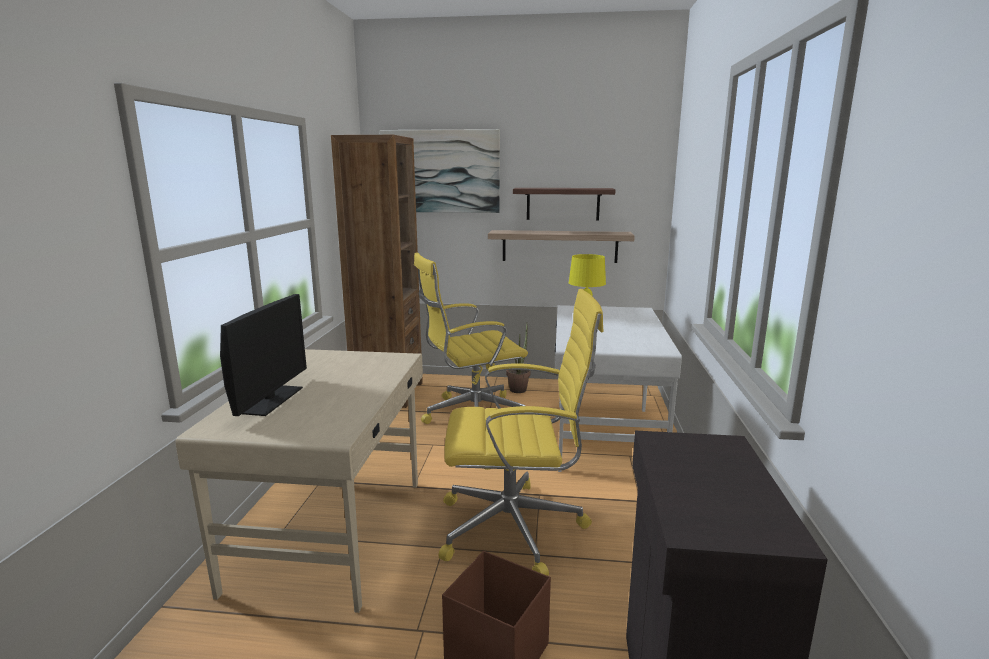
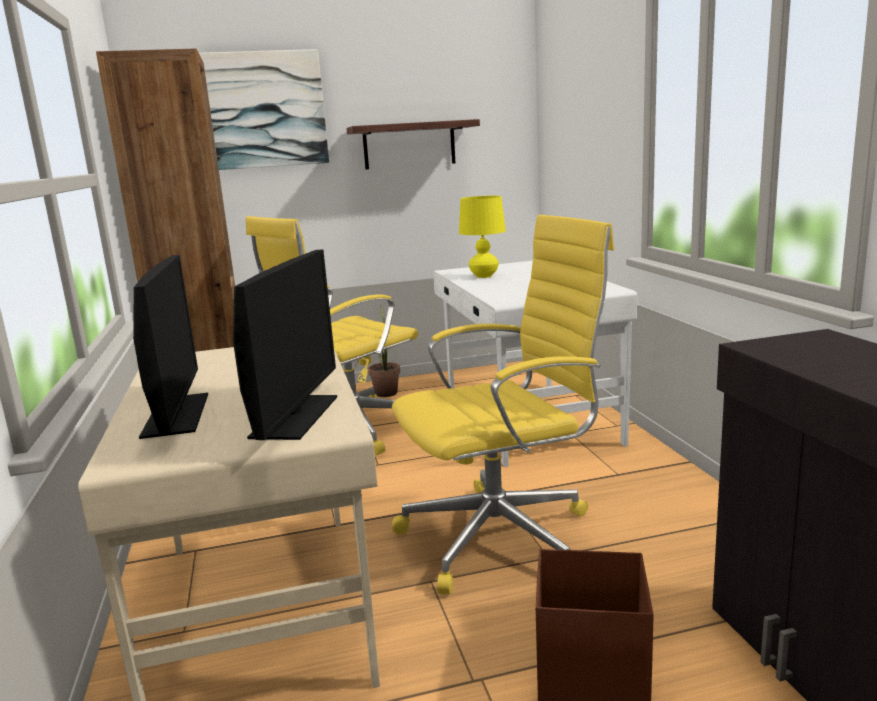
camera: 20 degrees left, 0 degrees up
(327, 418) = (295, 416): none -> monitor
(559, 246) = (410, 201): shelf -> none

